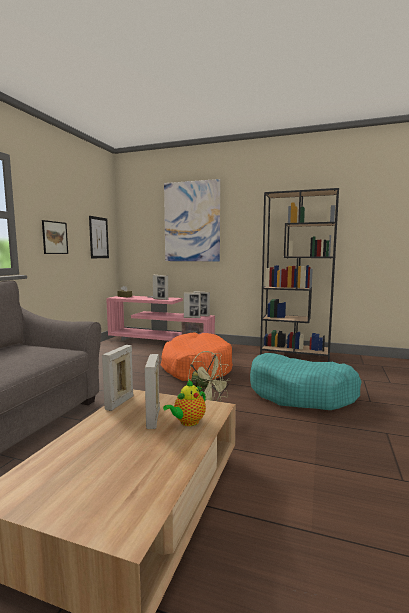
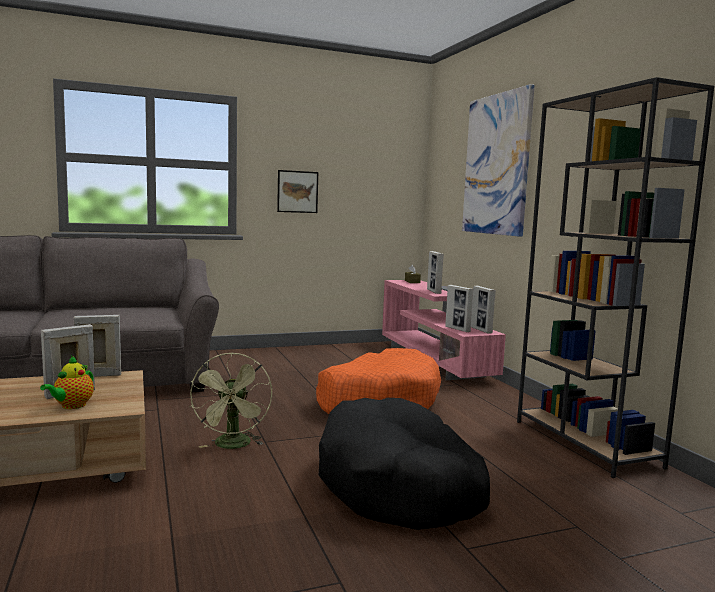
camera: 50 degrees right, 0 degrees up
(99, 237) = (382, 191): picture -> none
(188, 422) = (71, 406): teapot -> teapot turned 75 degrees counterclockwise
(301, 393) = (400, 484): turquoise dog bed -> black dog bed

